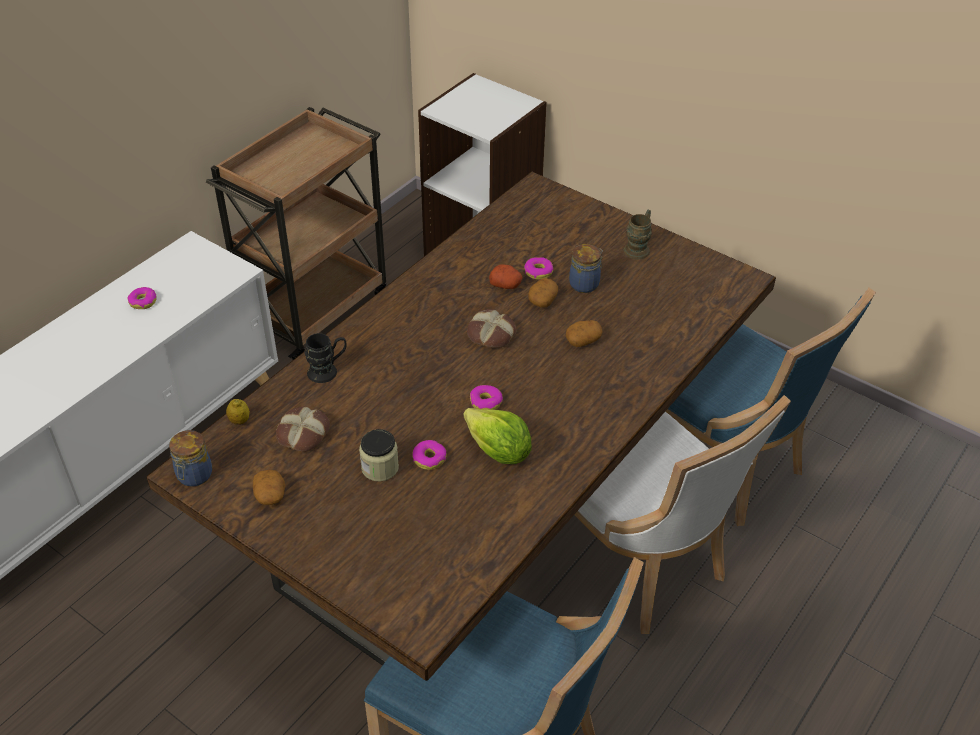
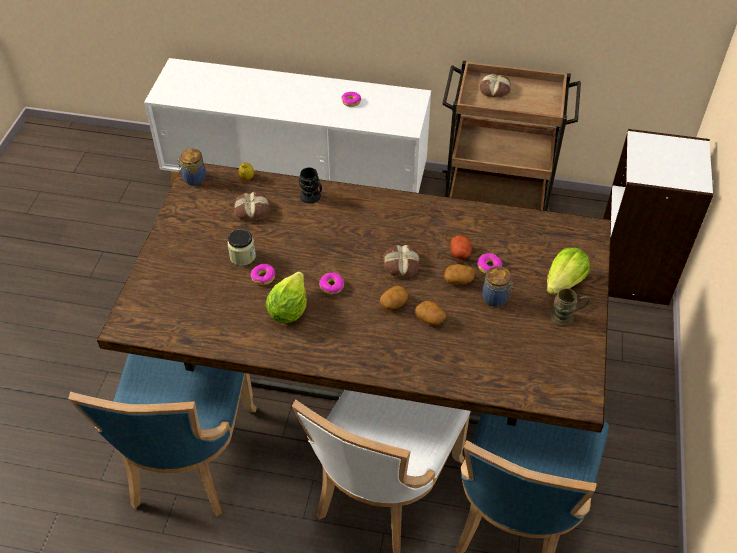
camera: 65 degrees right, 5 degrees up
(270, 495) = (195, 217): potato -> potato (393, 303)
(273, 168) = (495, 89): none -> bread
(594, 231) = (564, 282): none -> lettuce

